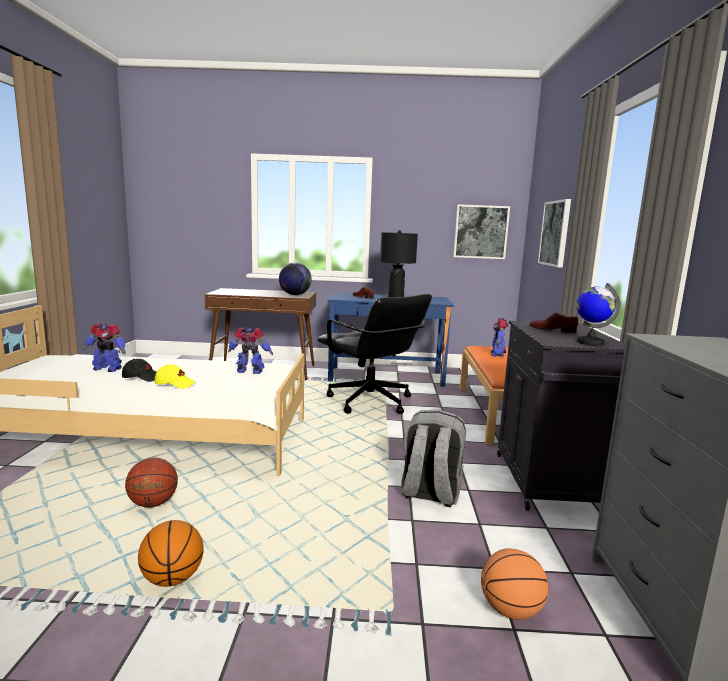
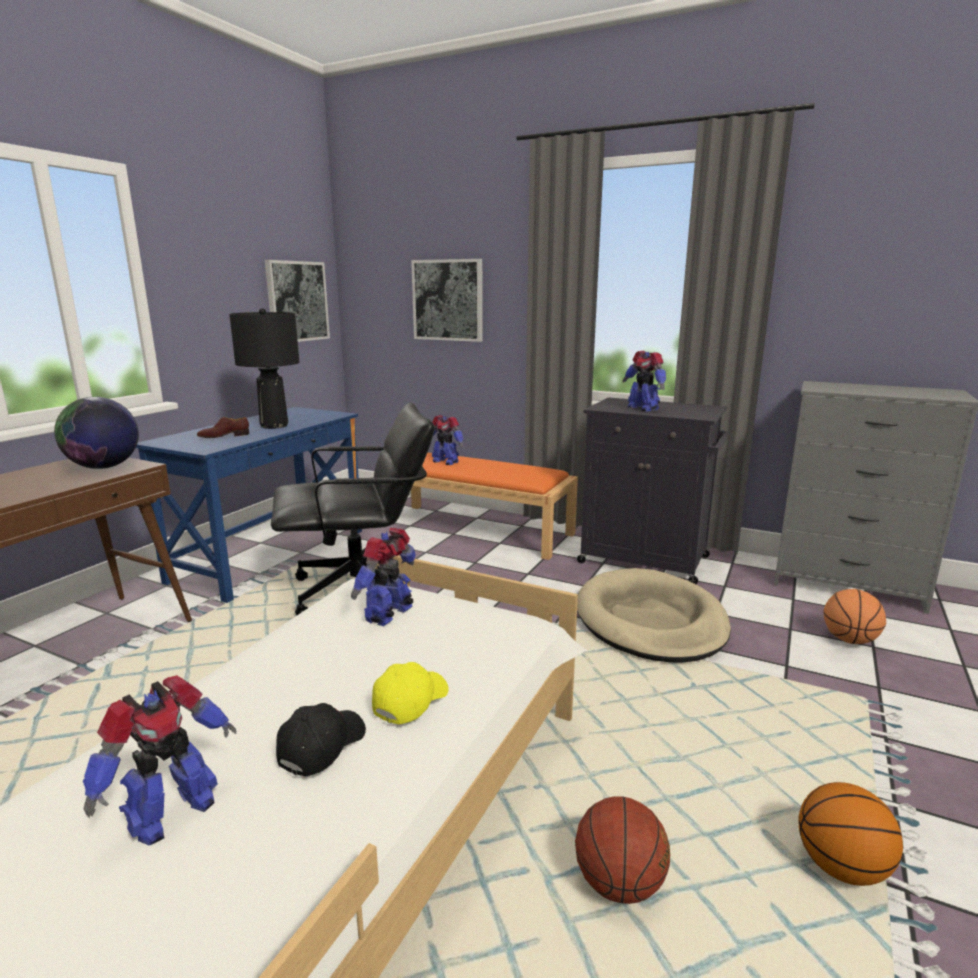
camera: 65 degrees left, 5 degrees up
(430, 493) = (650, 621): grey backpack -> beige dog bed
(552, 330) = (643, 408): brown shoe -> toy robot
(590, 342) = (701, 410): globe -> none

